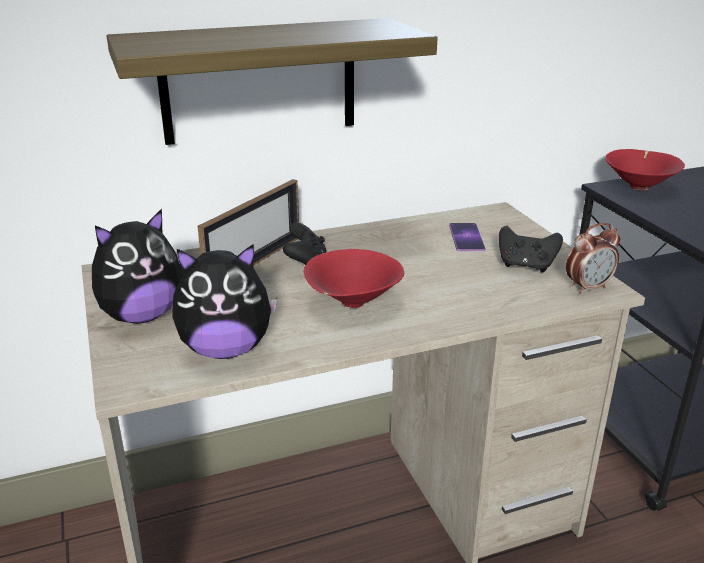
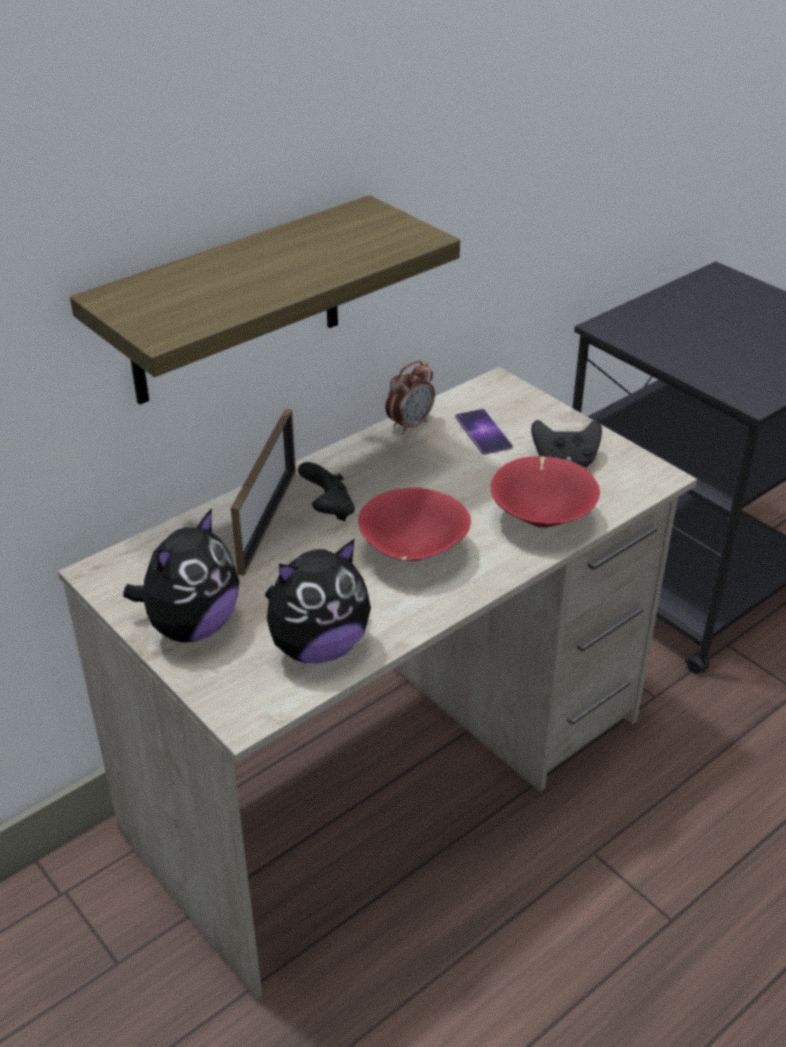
camera: 20 degrees left, 10 degrees up
(588, 288) = (639, 478): alarm clock -> alarm clock (410, 425)
(639, 187) = (638, 320): red bowl -> red bowl (542, 518)

